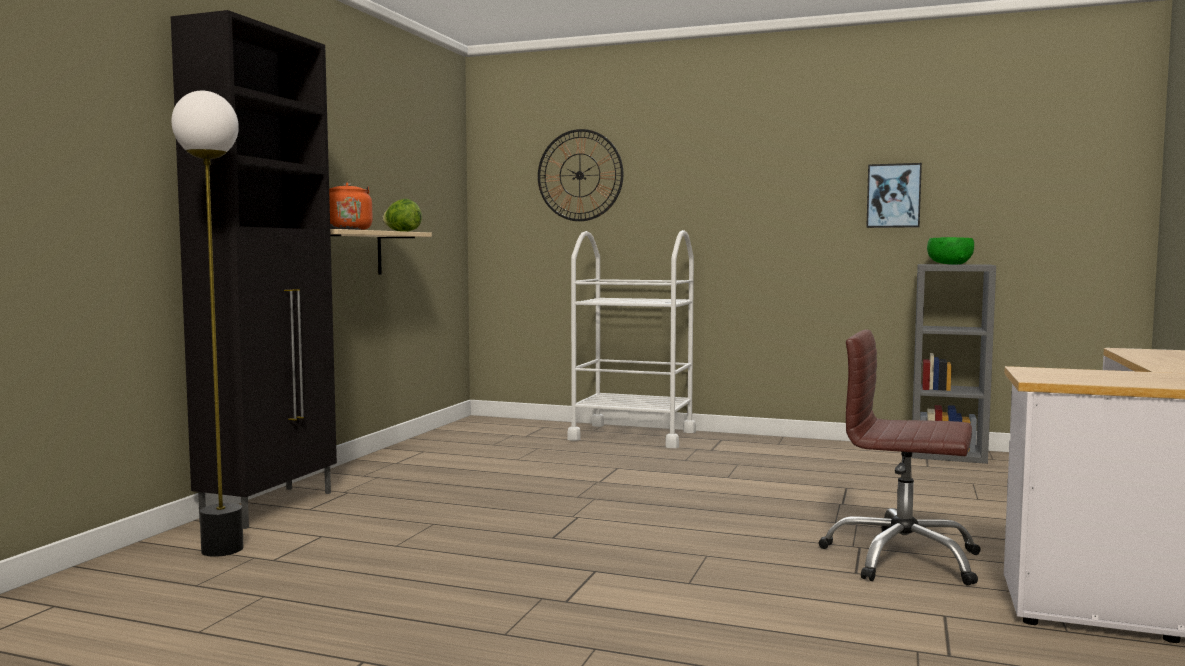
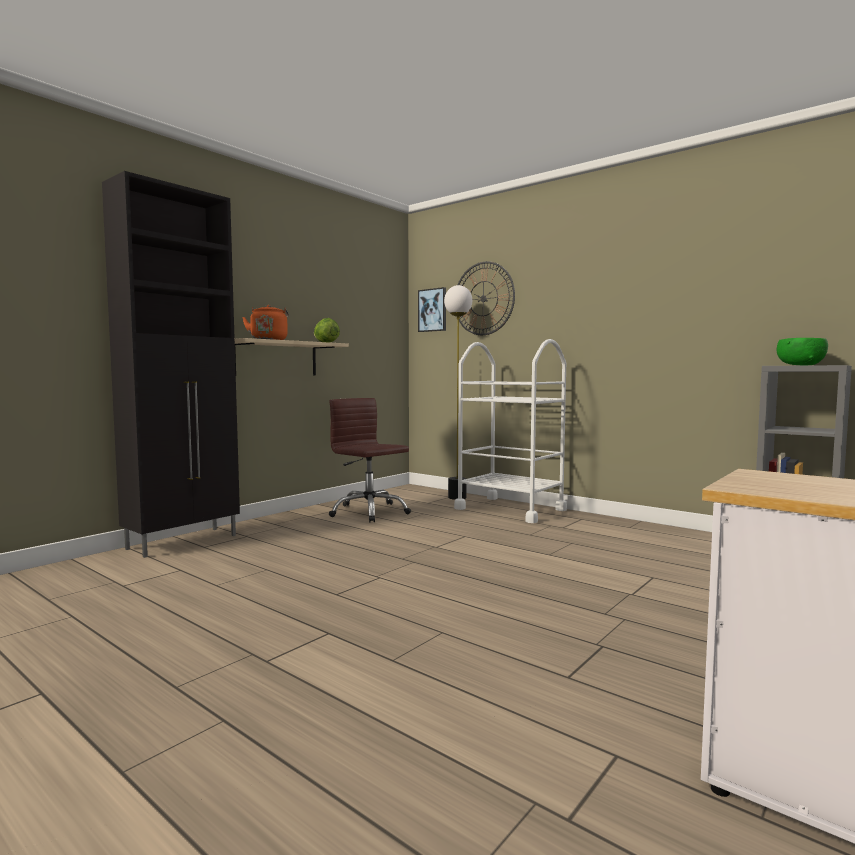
camera: 20 degrees right, 0 degrees up
(221, 550) = (105, 572): floor lamp -> floor lamp (457, 497)
(893, 195) = (749, 301): picture -> picture (432, 310)
(902, 559) = (636, 668): brown office chair -> brown office chair (369, 512)

